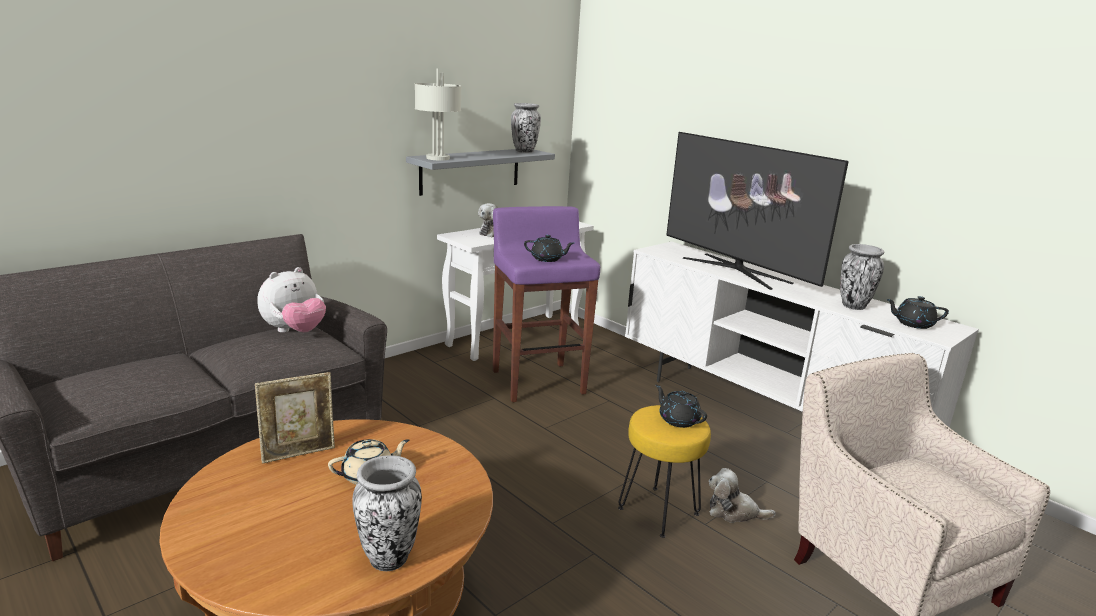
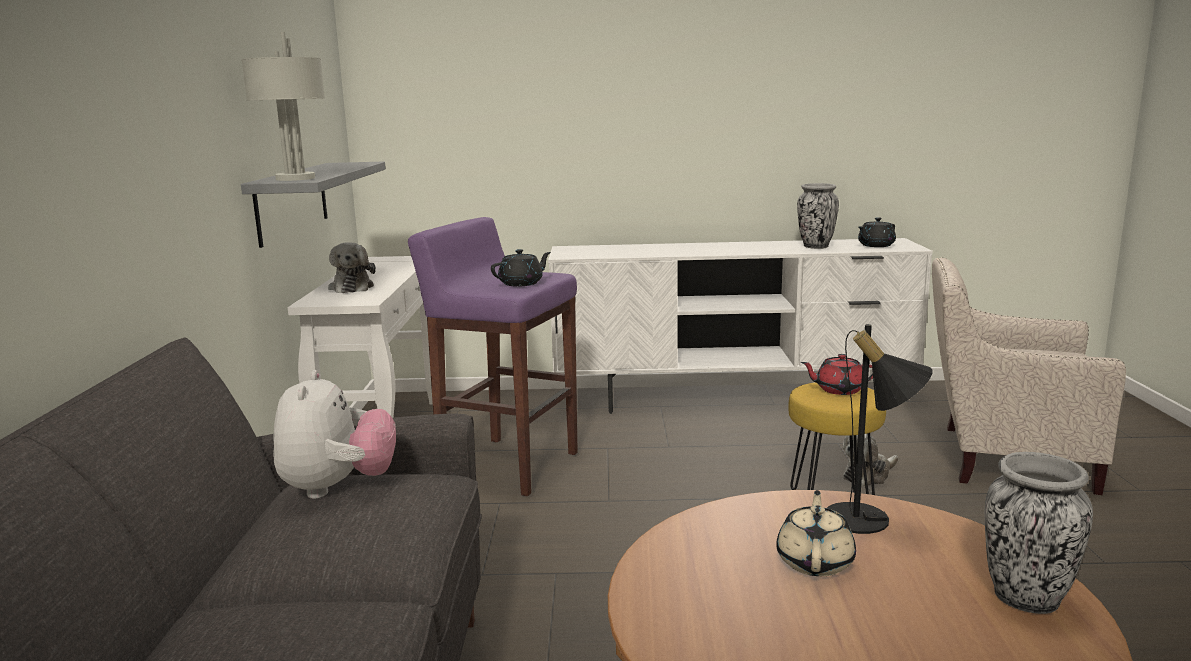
camera: 45 degrees left, 5 degrees down
(299, 453) = (700, 594): picture frame -> none
(443, 480) = (869, 521): none -> black table lamp
(524, 151) = (345, 164): vase -> none
(678, 420) = (838, 389): black teapot -> red teapot
(735, 270) = (674, 249): television -> none

